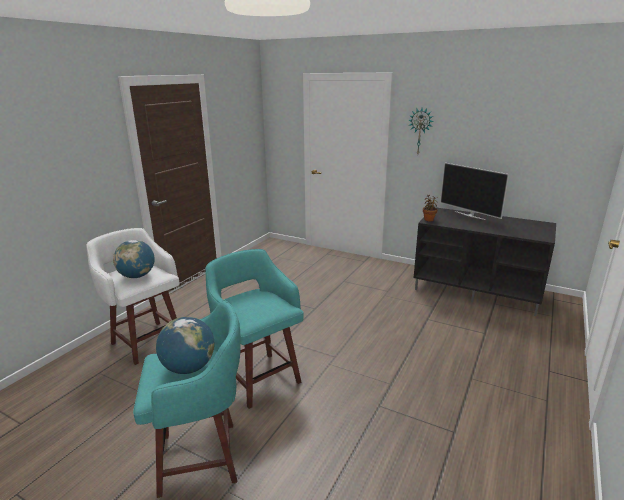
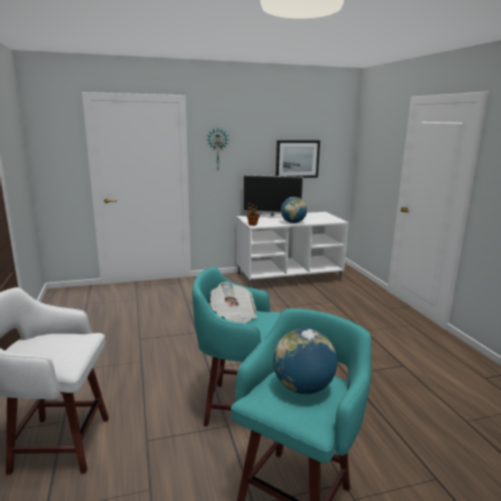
camera: 45 degrees left, 5 degrees down
(137, 276) = (58, 349): globe -> globe (293, 222)
(255, 297) = (233, 316): none -> newspaper
(477, 290) = (289, 277): black tv stand -> white tv stand
(521, 150) = (297, 159): none -> picture

